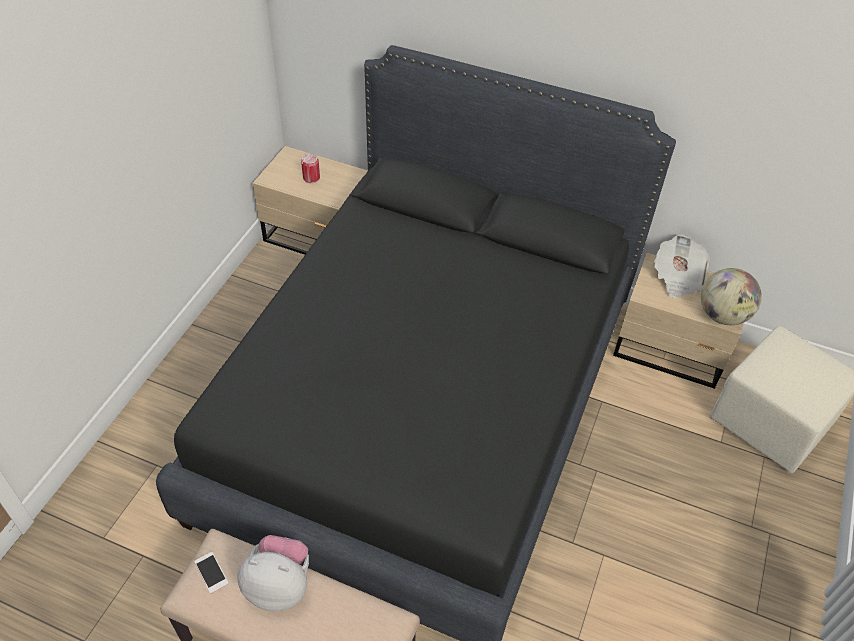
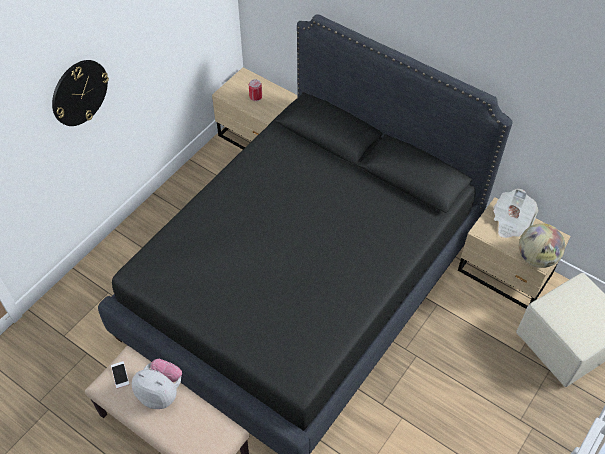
camera: 15 degrees right, 5 degrees up
(86, 173) = (79, 92): none -> wall clock

